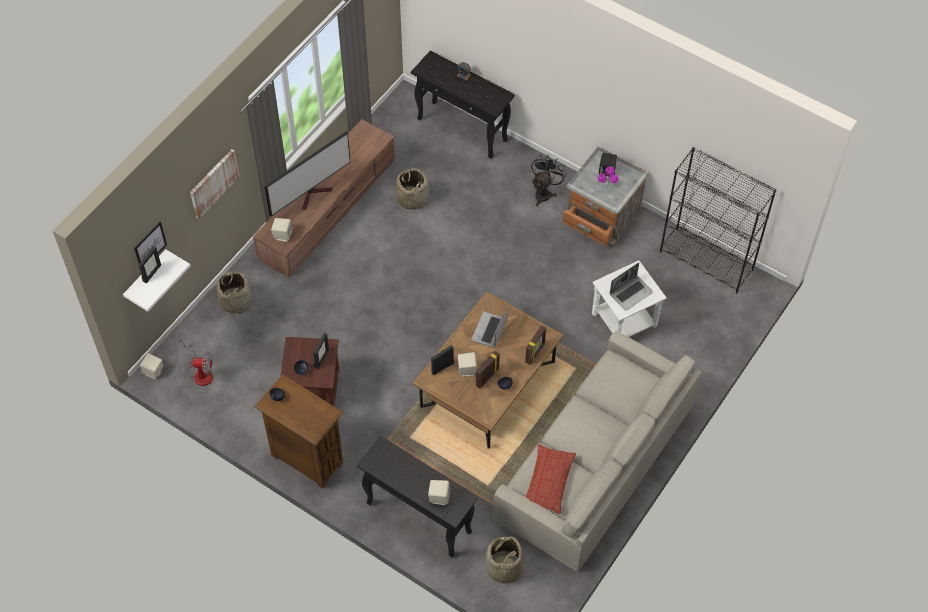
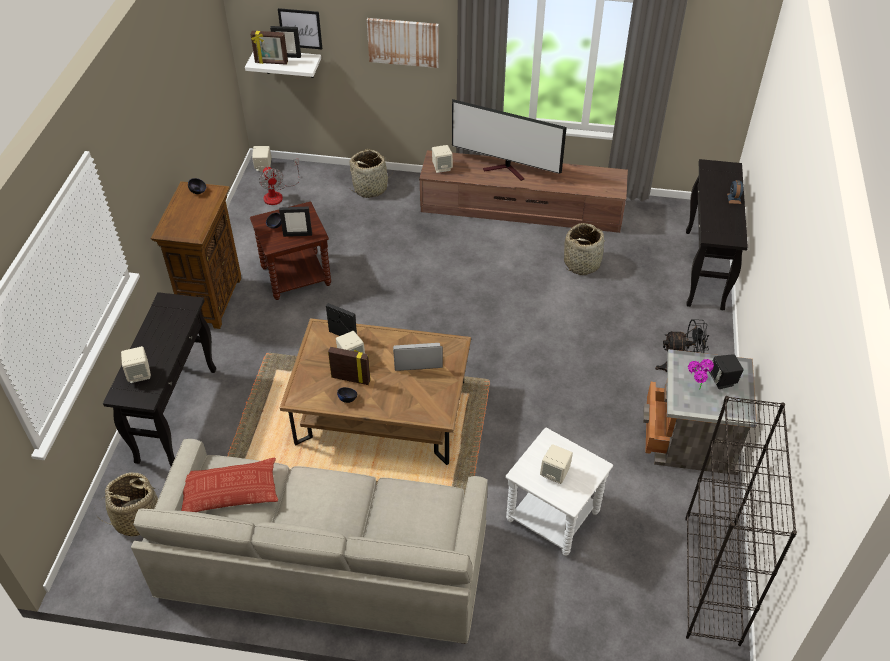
camera: 65 degrees right, 10 degrees down
(535, 353) = (410, 412): picture frame -> picture frame (271, 62)
(631, 293) = (555, 473): laptop -> beige speaker

